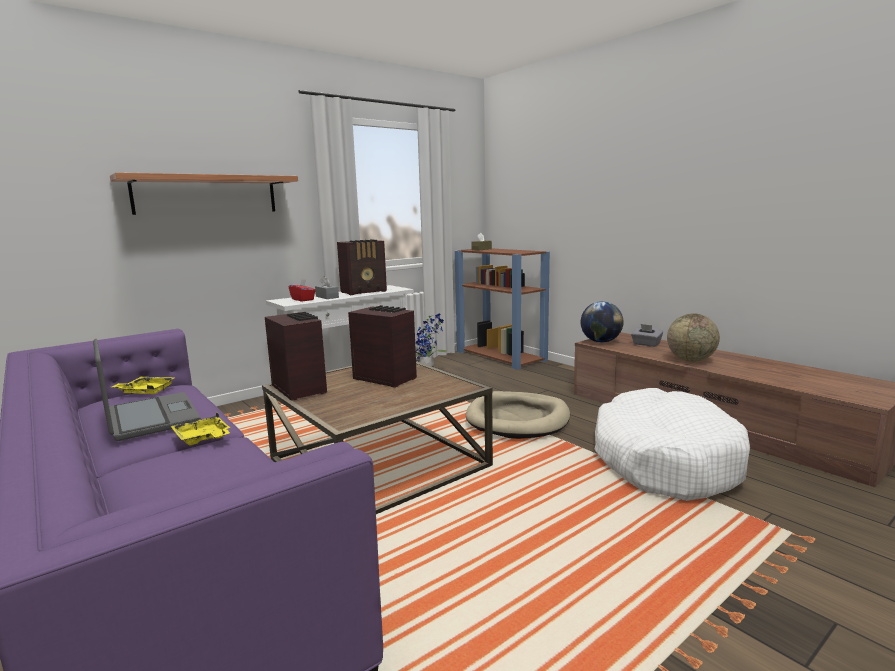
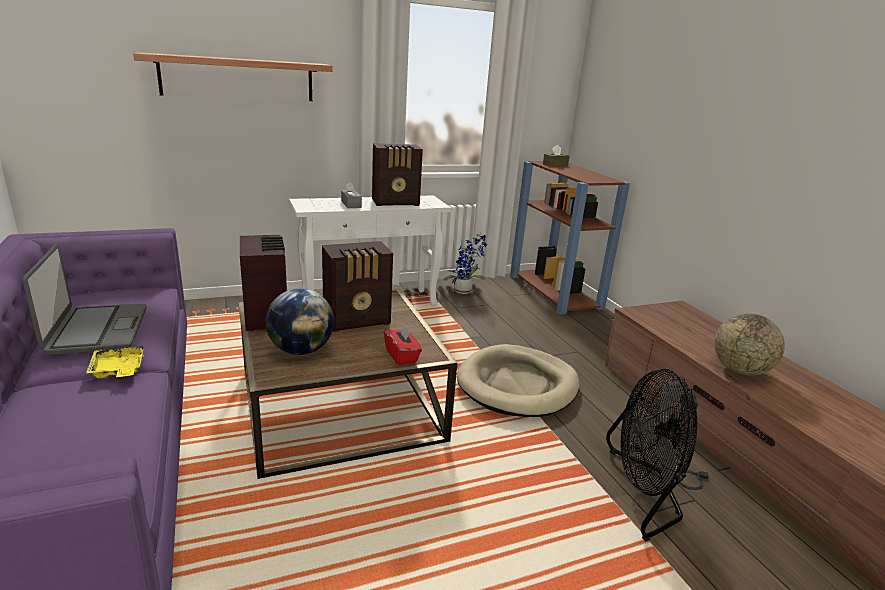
camera: 15 degrees right, 10 degrees up
(146, 391) = (122, 292): yellow tray -> none
(303, 299) = (324, 204): red tissue box -> red tissue box (402, 356)
(384, 378) = (358, 320): radio -> radio turned 105 degrees clockwise
(600, 342) = (647, 313): globe -> globe (301, 350)
(646, 344) = (702, 330): grey tissue box -> none
(664, 460) = (650, 490): white dog bed -> black fan

